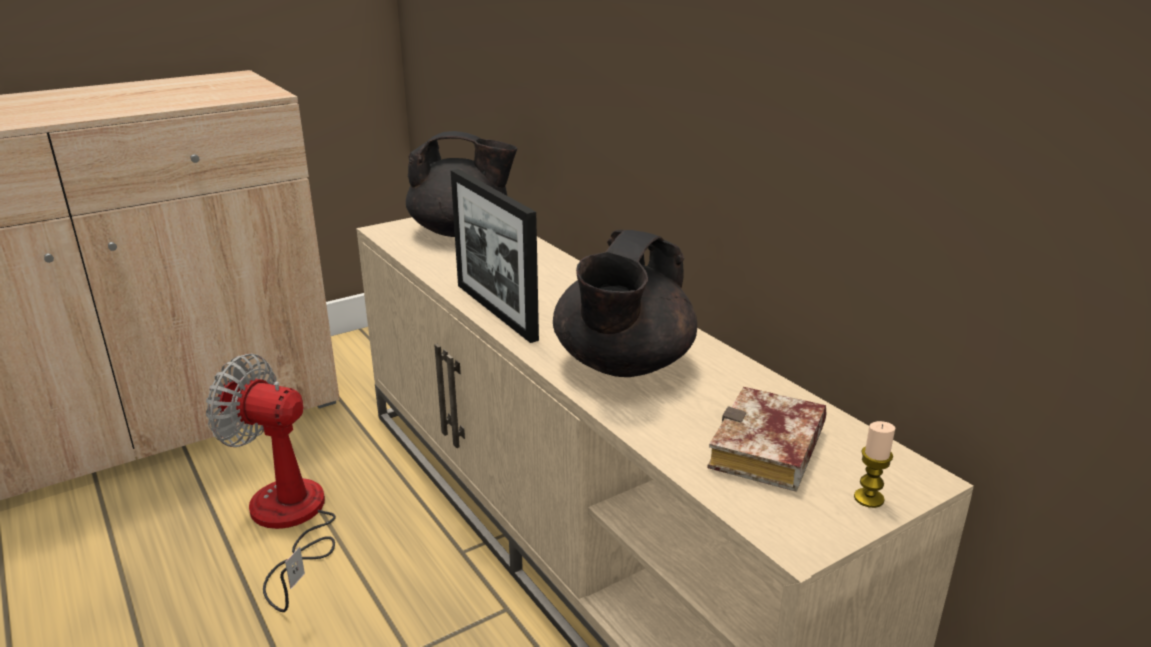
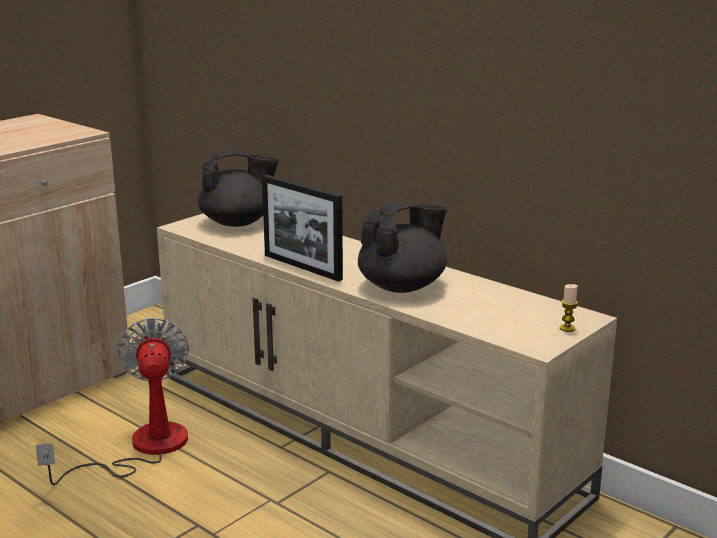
camera: 15 degrees left, 5 degrees down
(289, 522) = (142, 448): fan -> fan turned 75 degrees clockwise
(622, 365) = (403, 286): black teapot -> black teapot turned 135 degrees counterclockwise
(770, 453) = (509, 316): book -> none

